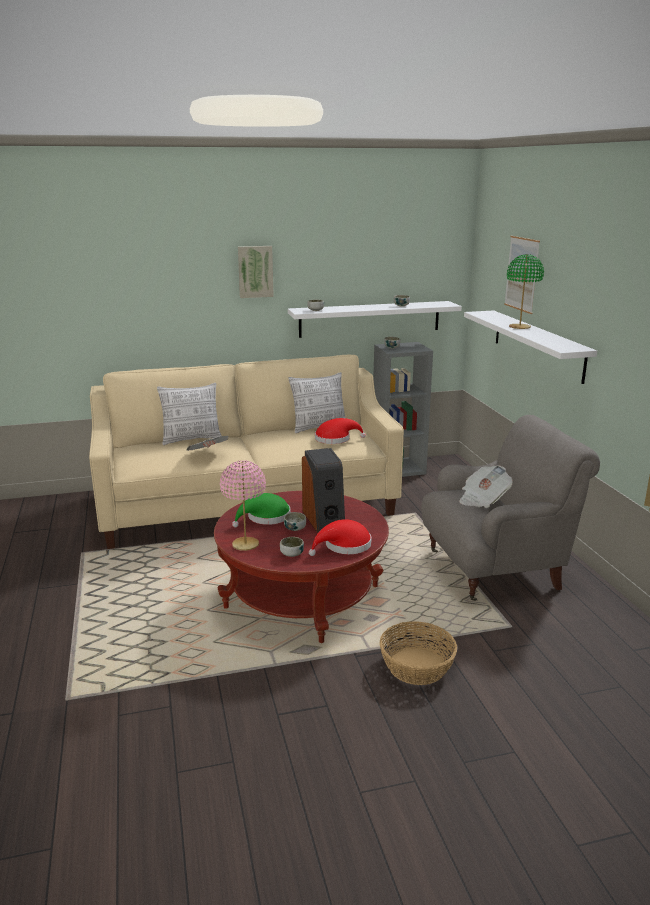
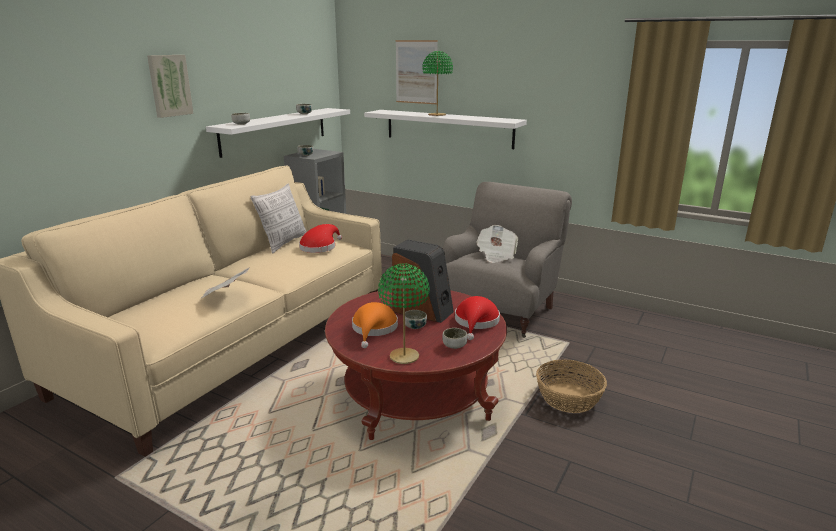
camera: 45 degrees left, 0 degrees up
(192, 439) = (172, 290): pillow -> none
(245, 545) = (404, 357): pink table lamp -> green table lamp
(265, 517) = (374, 329): green hat -> orange hat

